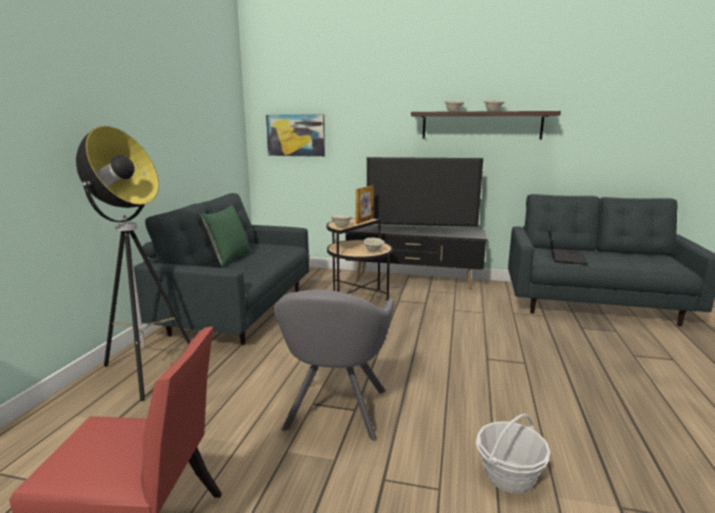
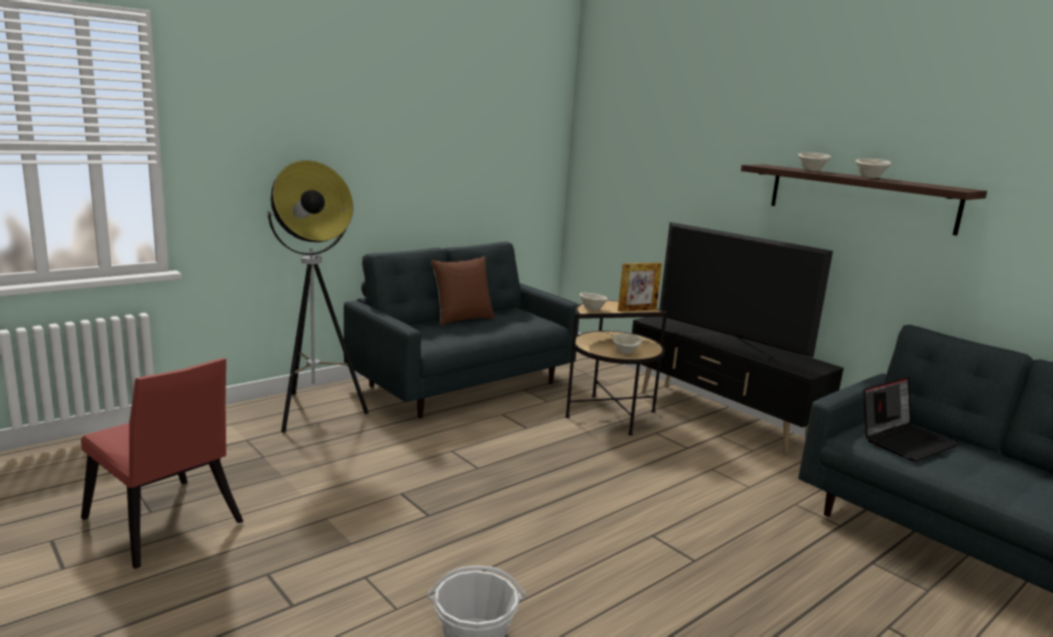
camera: 35 degrees right, 0 degrees up
(229, 258) = (462, 319): green pillow -> brown pillow
(296, 135) = (618, 177): picture -> none
(334, 413) = (407, 509): grey armchair -> none

